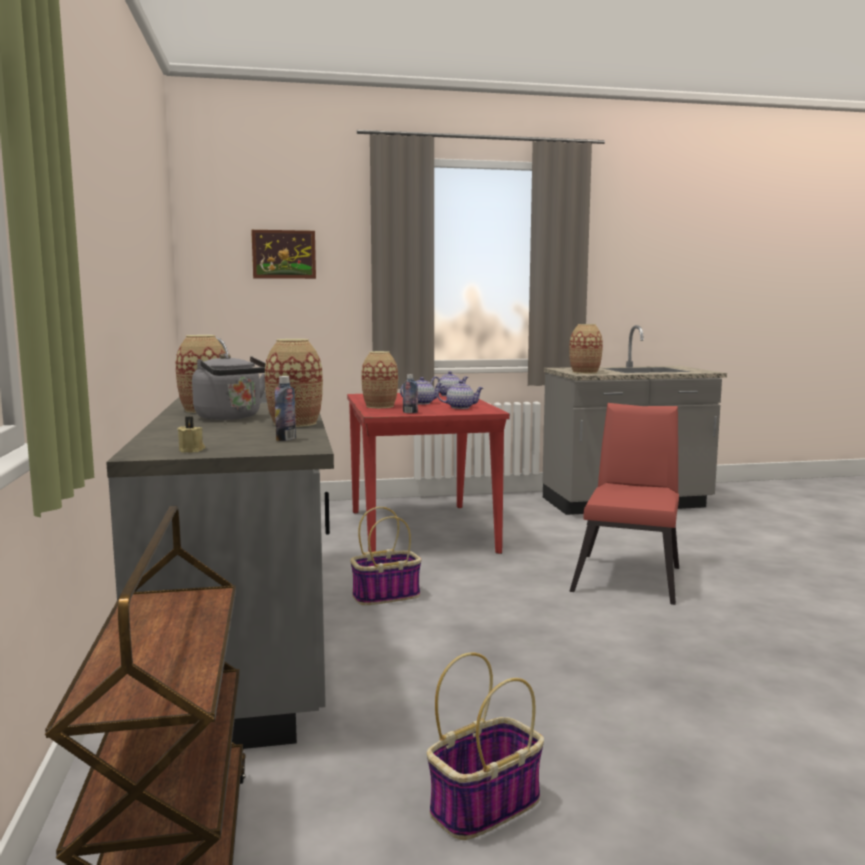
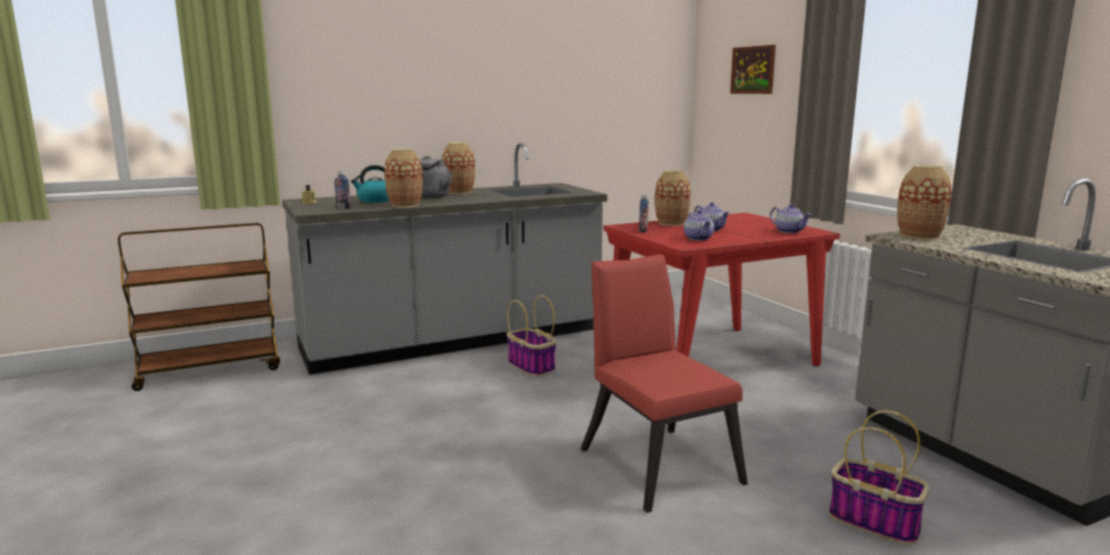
camera: 75 degrees right, 5 degrees up
(224, 430) = (375, 200): none -> kettle
(485, 805) = (235, 424): basket -> basket (875, 522)
(630, 576) = (656, 461): red chair -> red chair turned 120 degrees counterclockwise

